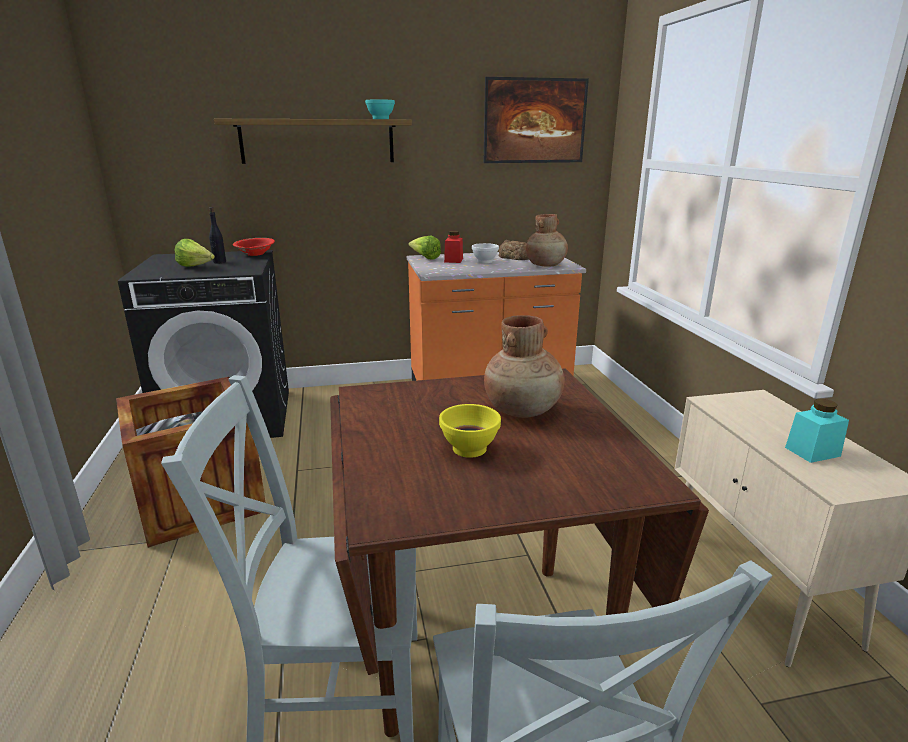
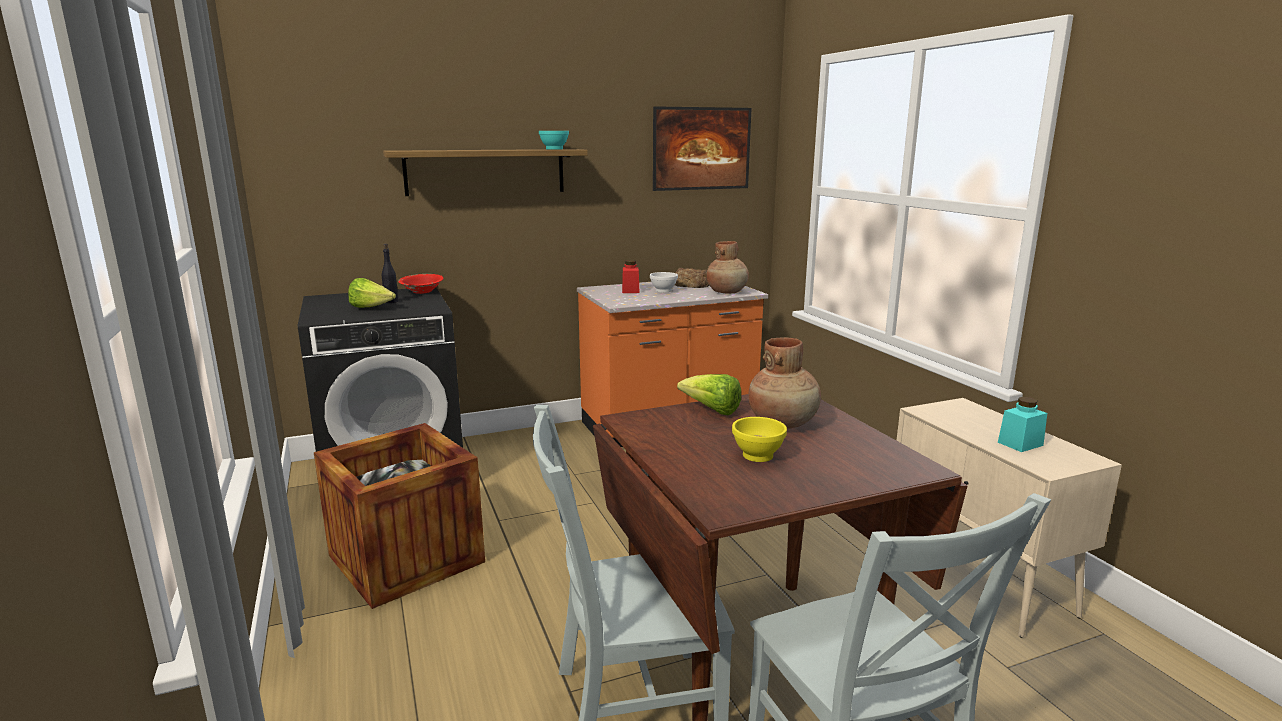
camera: 10 degrees left, 5 degrees down
(425, 258) = (599, 289): lettuce -> lettuce (712, 410)

